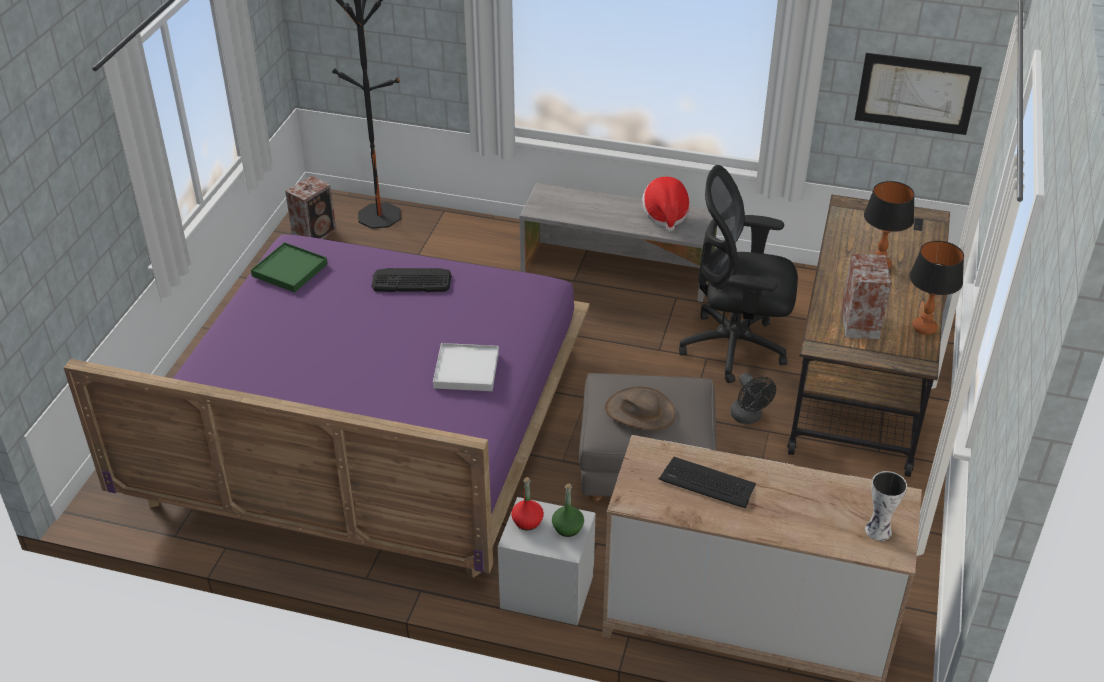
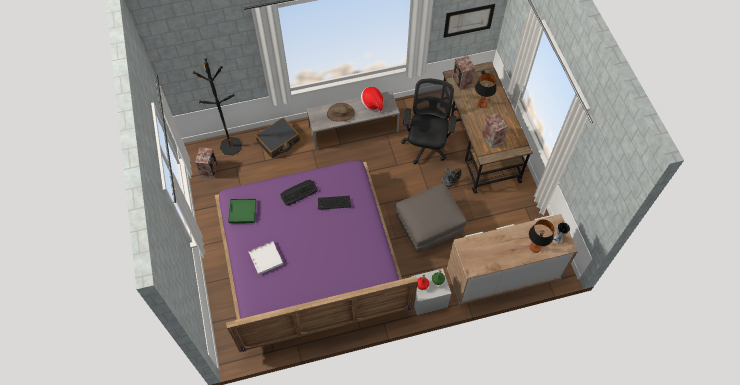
camera: 30 degrees left, 20 degrees up
(465, 238) = (278, 141): none -> black suitcase
(466, 370) = (354, 228): white tray -> white tray (266, 258)
(640, 412) = (430, 214): brown hat -> brown hat (340, 113)
(707, 483) = (492, 248): keyboard -> keyboard (334, 203)
(739, 346) = (426, 148): black office chair -> black office chair turned 120 degrees clockwise
(860, 221) = (462, 82): none -> speaker
(924, 327) = (515, 130): table lamp -> table lamp (534, 247)

